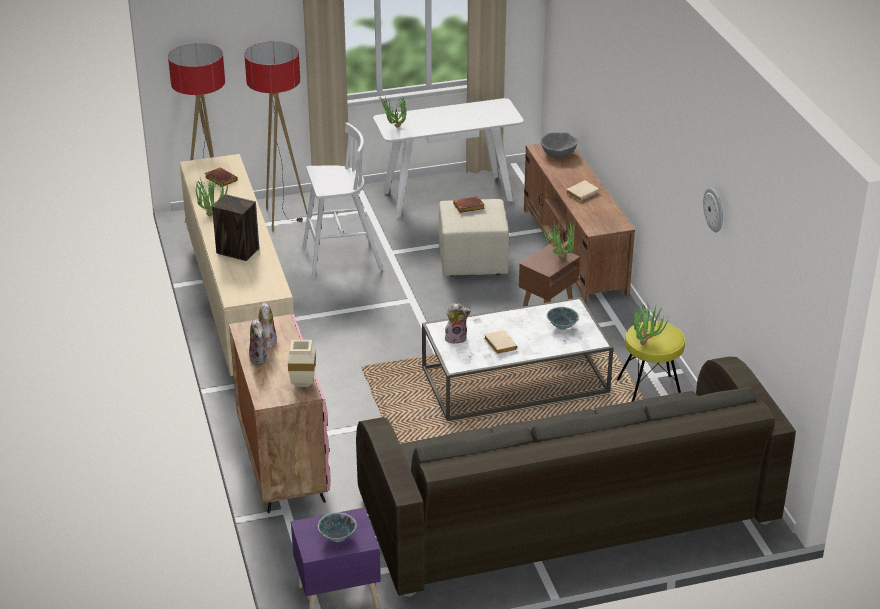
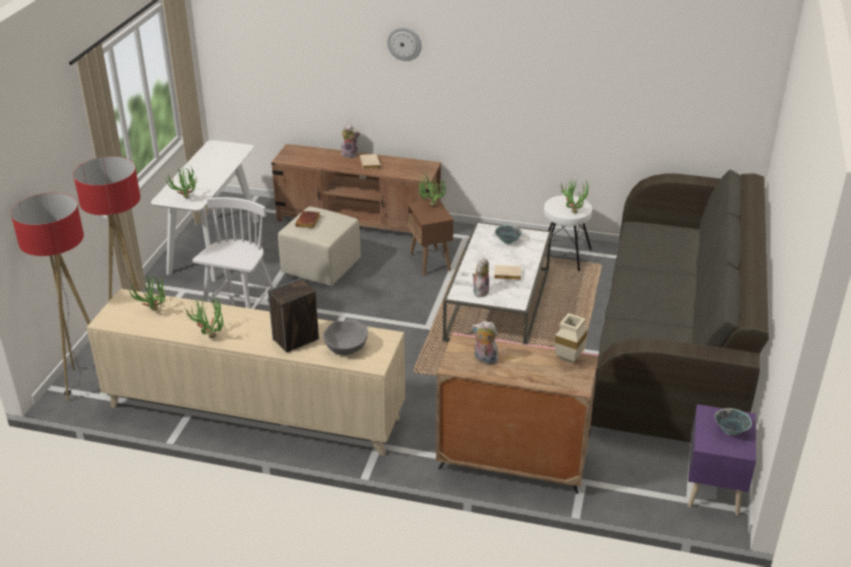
camera: 60 degrees left, 0 degrees up
(220, 180) = (154, 313): brown book -> potted plant
(260, 359) = (510, 371): plush toy -> plush toy (350, 155)
(558, 154) = (302, 154): grey bowl -> grey bowl (346, 347)
(649, 394) = (564, 256): yellow stool -> white stool
(714, 209) = (586, 83): wall clock -> wall clock (404, 43)

